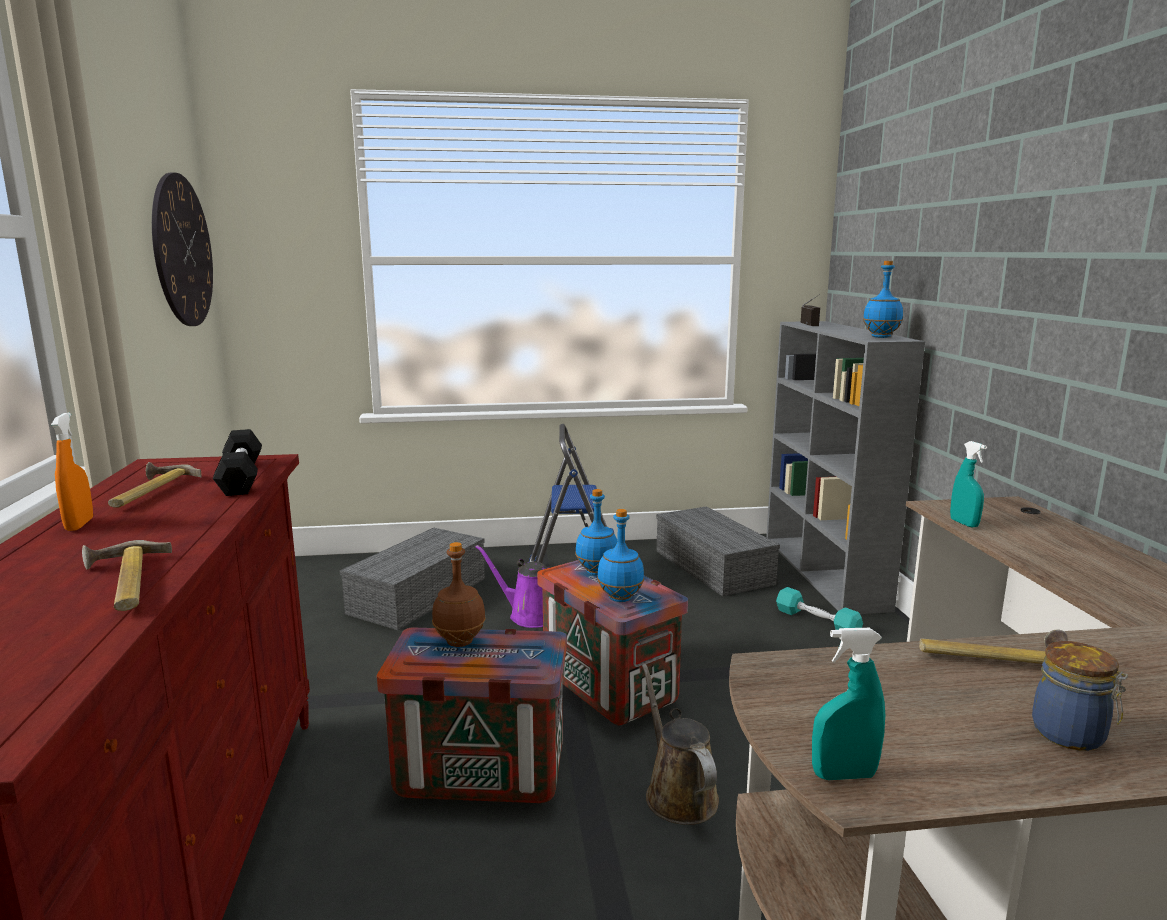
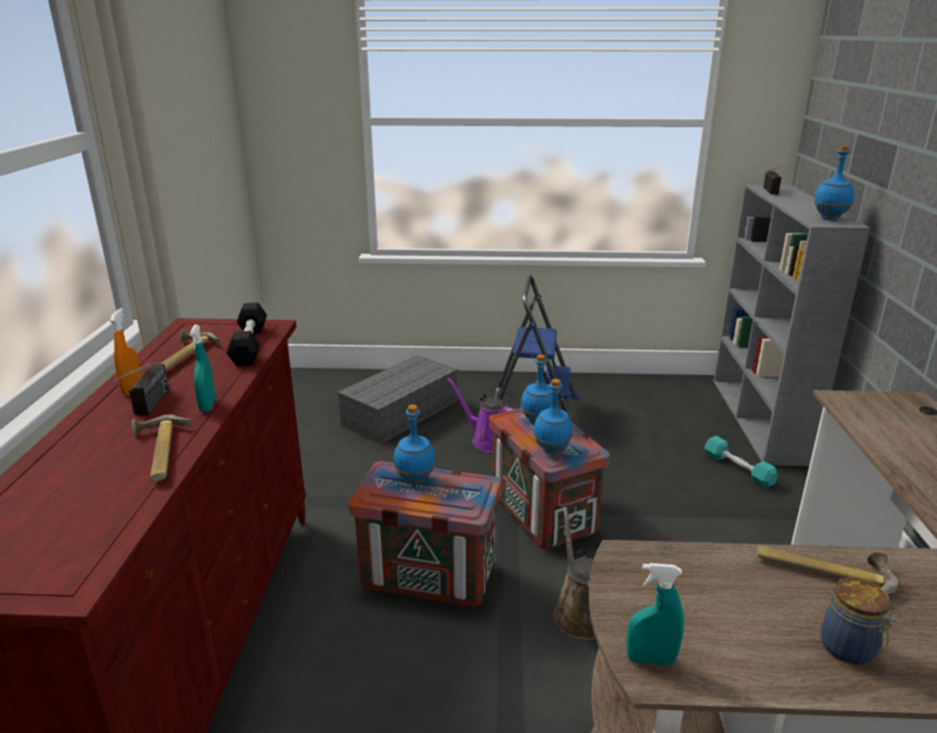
camera: 10 degrees right, 10 degrees up
(104, 542) = (148, 409): none -> radio
(182, 251) = (213, 120): wall clock -> none
(460, 642) = (415, 479): brown bottle -> blue bottle
(715, 567) = (659, 407): grey storage box -> none
(964, 523) = (857, 421): turquoise spray bottle -> turquoise spray bottle (208, 406)

